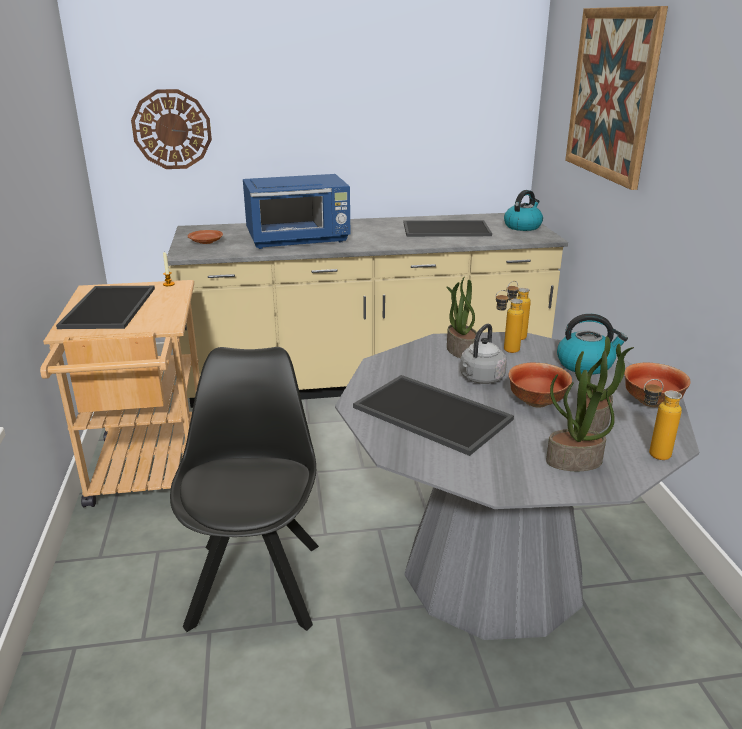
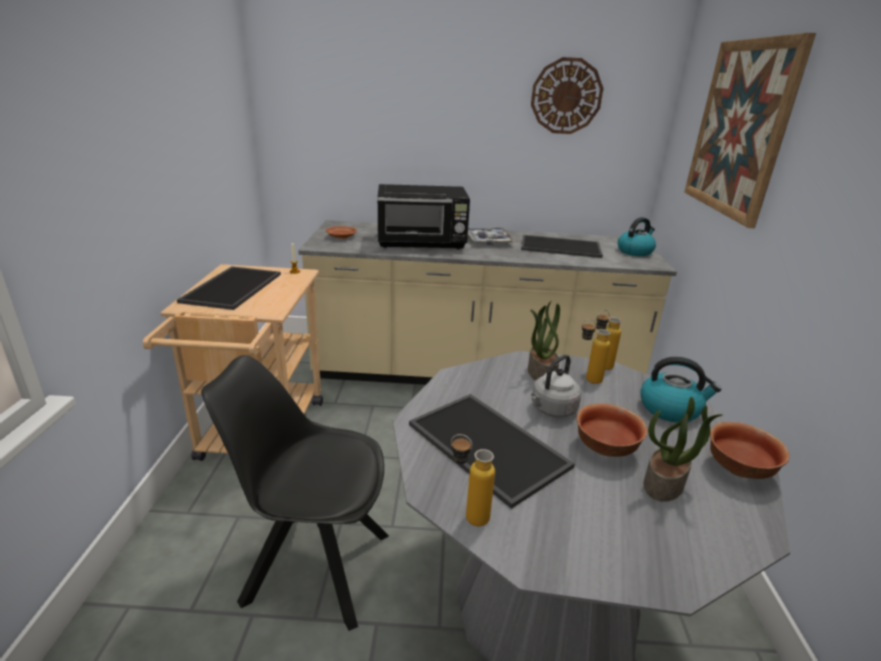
camera: 10 degrees right, 0 degrees up
(172, 129) = (328, 136): wall clock -> wall clock (566, 96)
(256, 580) = (314, 566): black chair -> black chair turned 90 degrees counterclockwise
(299, 240) = (422, 243): blue microwave -> black microwave
(369, 230) = (489, 240): none -> tray
(573, 462) = (630, 539): potted plant -> none
(650, 454) = (727, 545): bottle -> bottle (467, 516)

